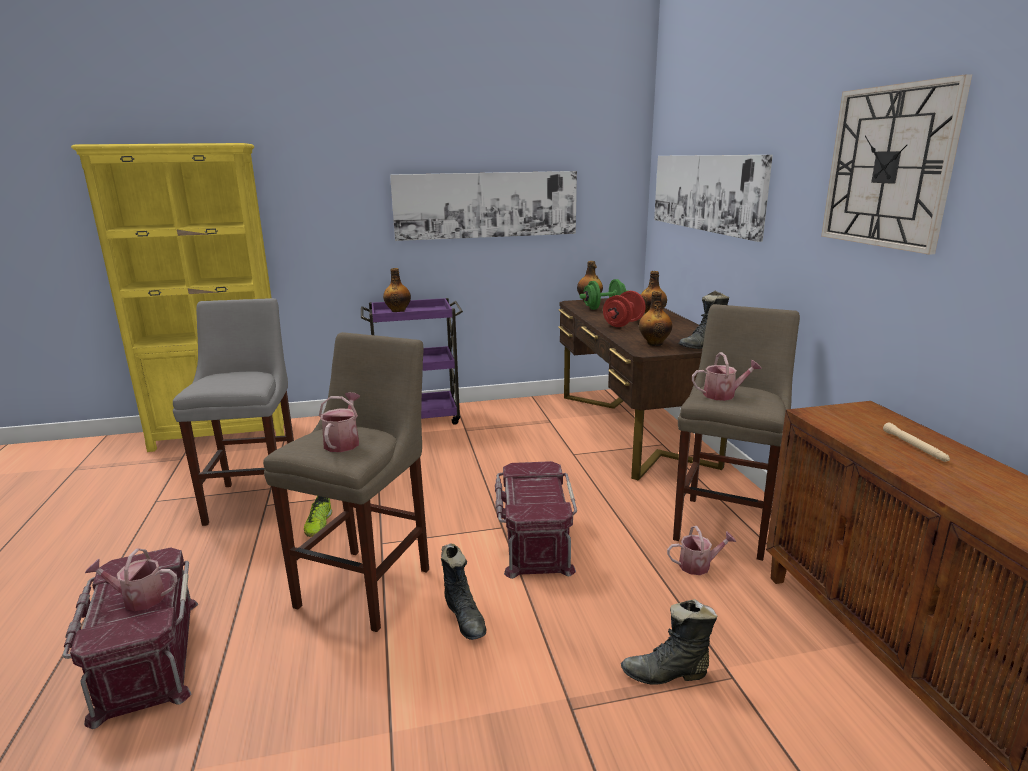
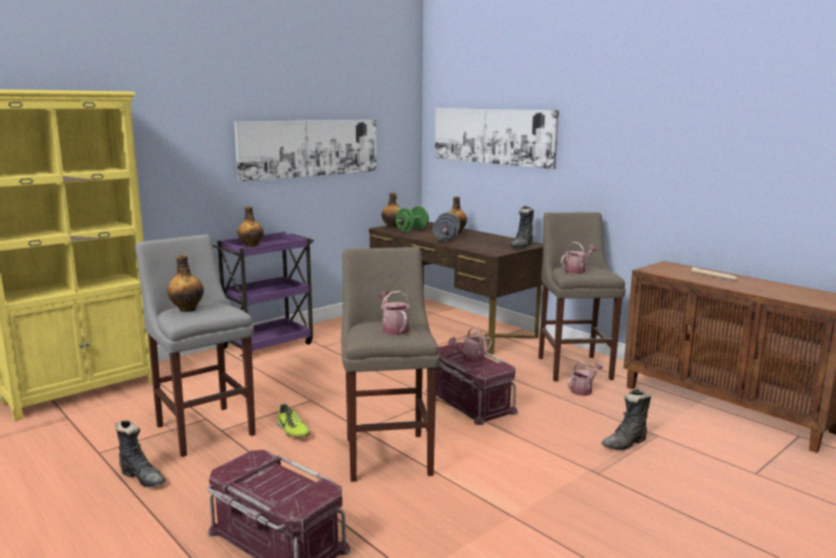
camera: 30 degrees left, 5 degrees down
(138, 598) = (281, 483): watering can -> watering can (470, 359)
(465, 618) = (481, 452): black boot -> black boot (142, 478)
(623, 324) = (446, 238): red dumbbell -> grey dumbbell
(654, 343) = (490, 248): bottle -> bottle (187, 309)
(888, 167) = (656, 119): wall clock -> none

